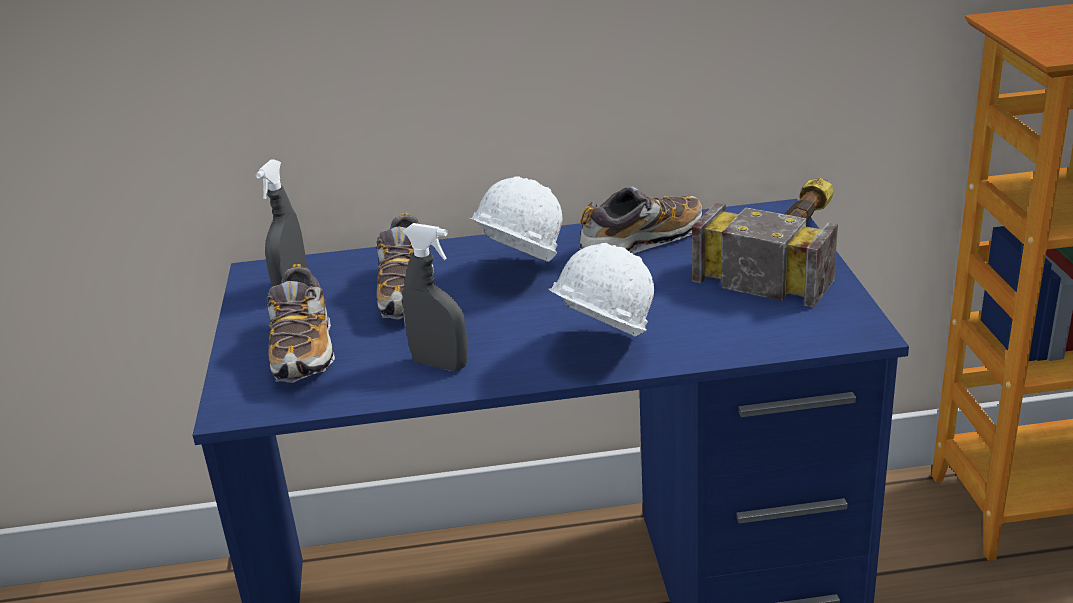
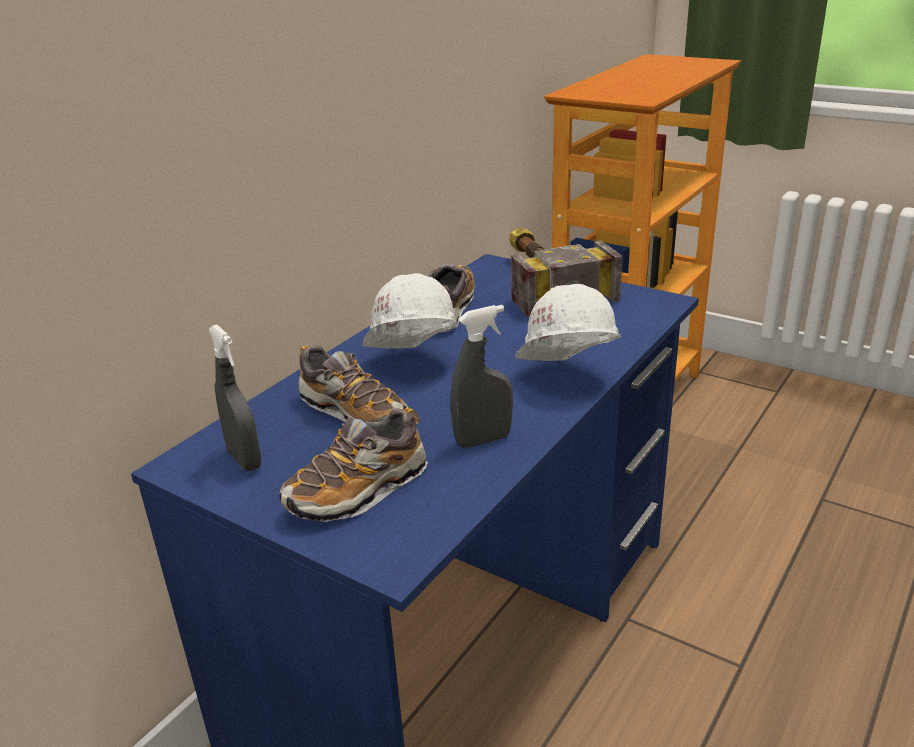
camera: 50 degrees left, 0 degrees up
(304, 350) = (358, 491): shoe -> shoe turned 105 degrees clockwise

